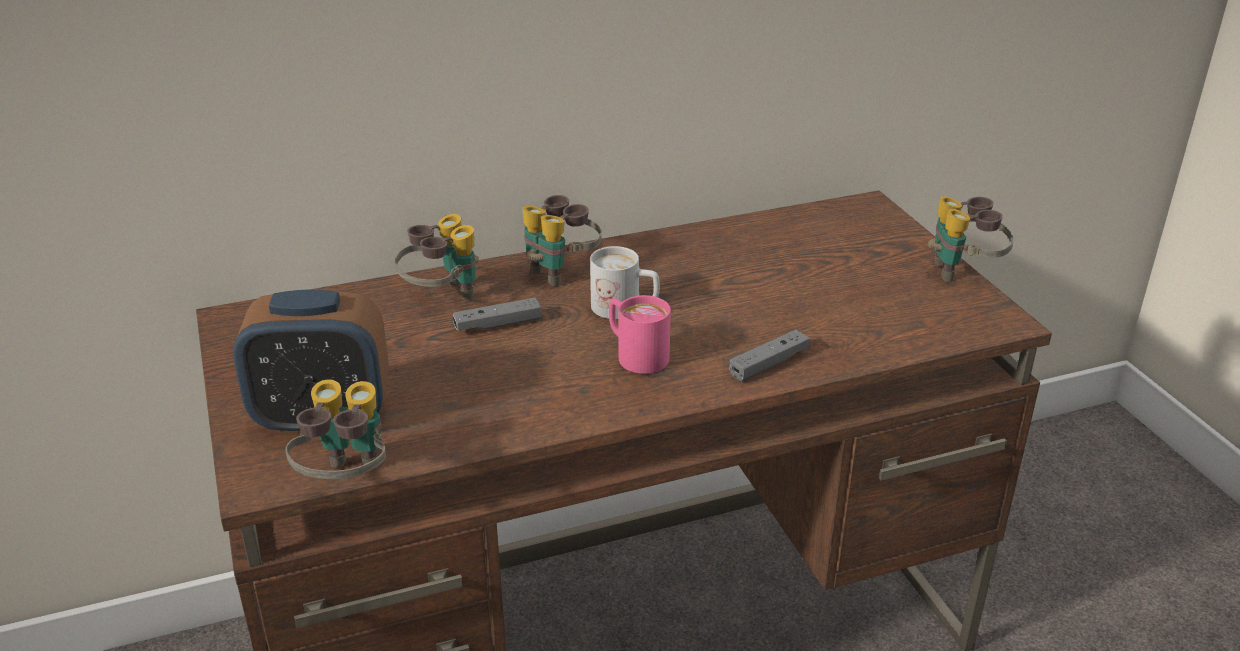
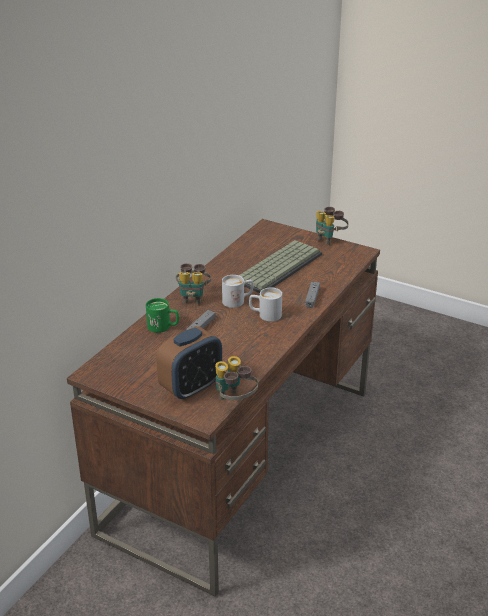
camera: 40 degrees left, 0 degrees up
(442, 297) = (163, 327): binoculars -> green mug
(635, 354) = (265, 315): pink mug -> white mug
(786, 282) = (278, 267): none -> keyboard

